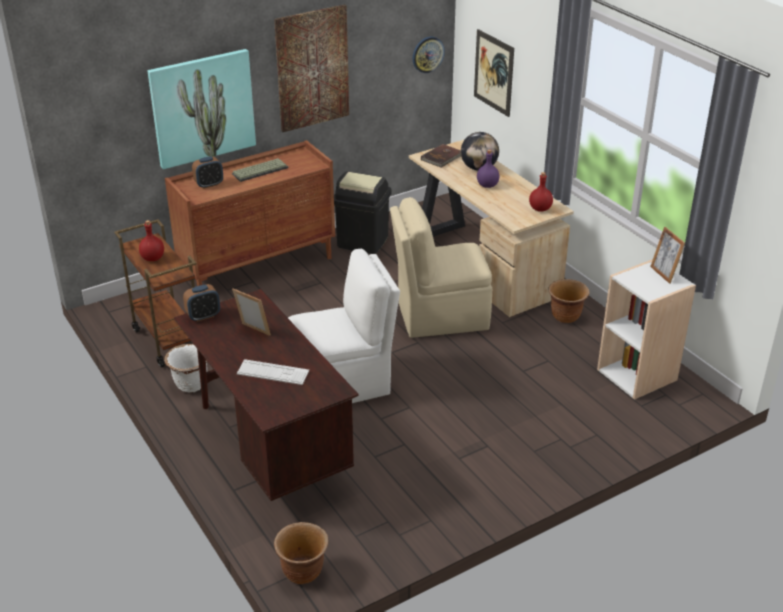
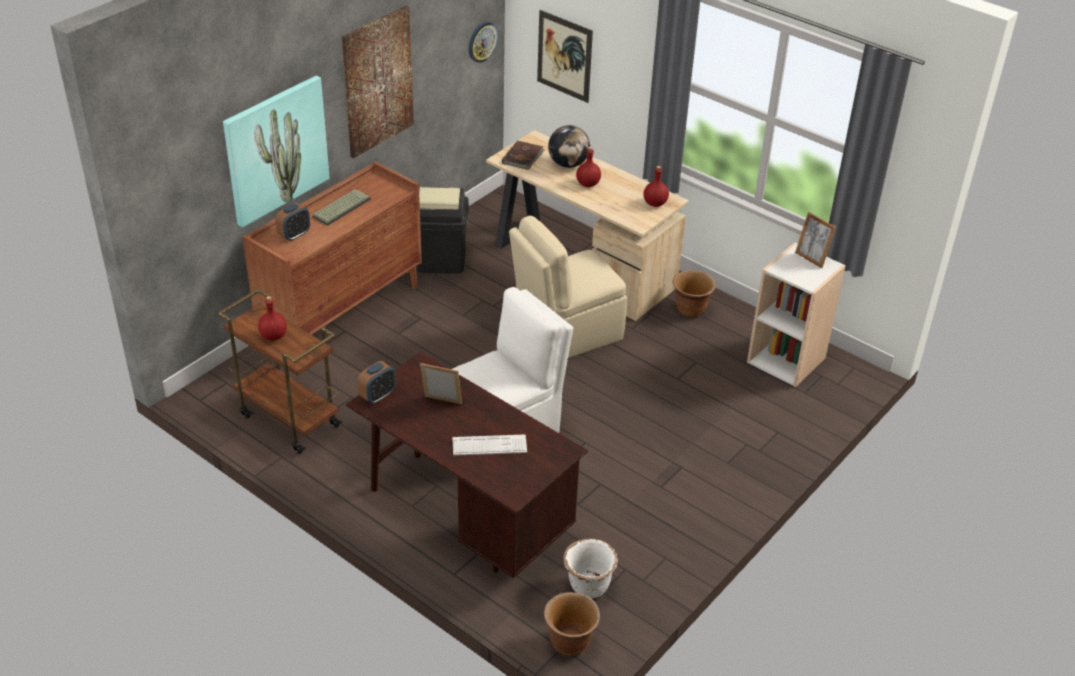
camera: 20 degrees left, 5 degrees up
(190, 385) = (343, 467): white planter -> white planter (588, 587)
(487, 185) = (587, 183): purple bottle -> red bottle

